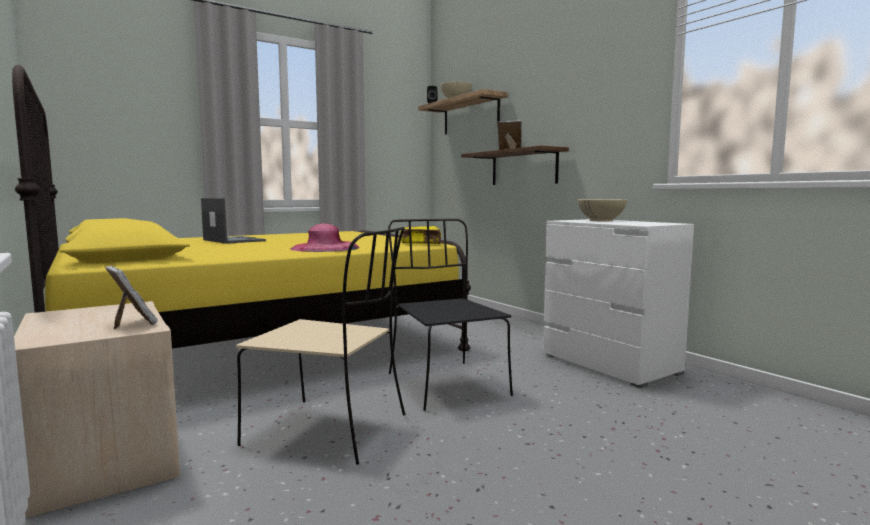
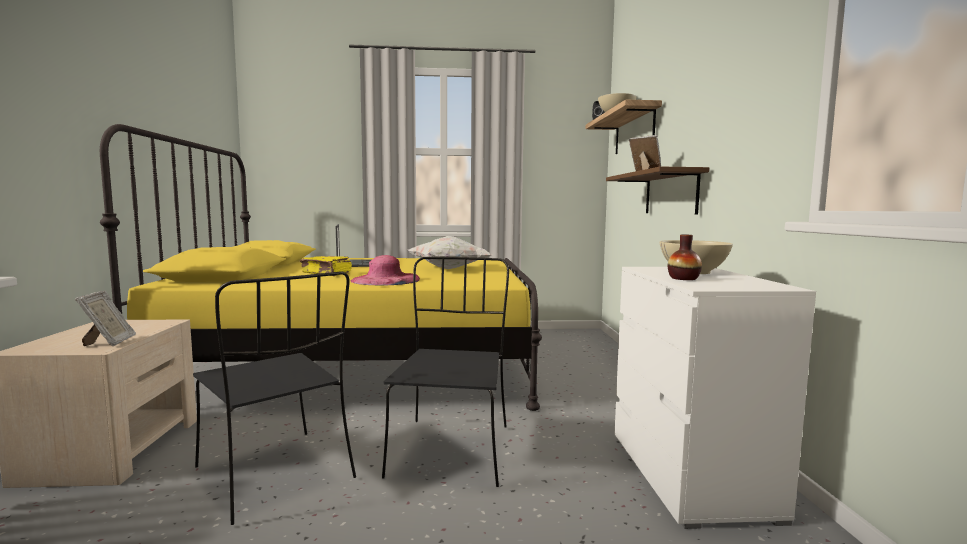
camera: 30 degrees right, 0 degrees up
(331, 430) = (276, 474): beige chair -> black chair
(346, 239) = (449, 269): none -> white pillow
(420, 243) = (493, 281): yellow book -> yellow book (327, 273)
(613, 223) = (683, 278): none -> vase

